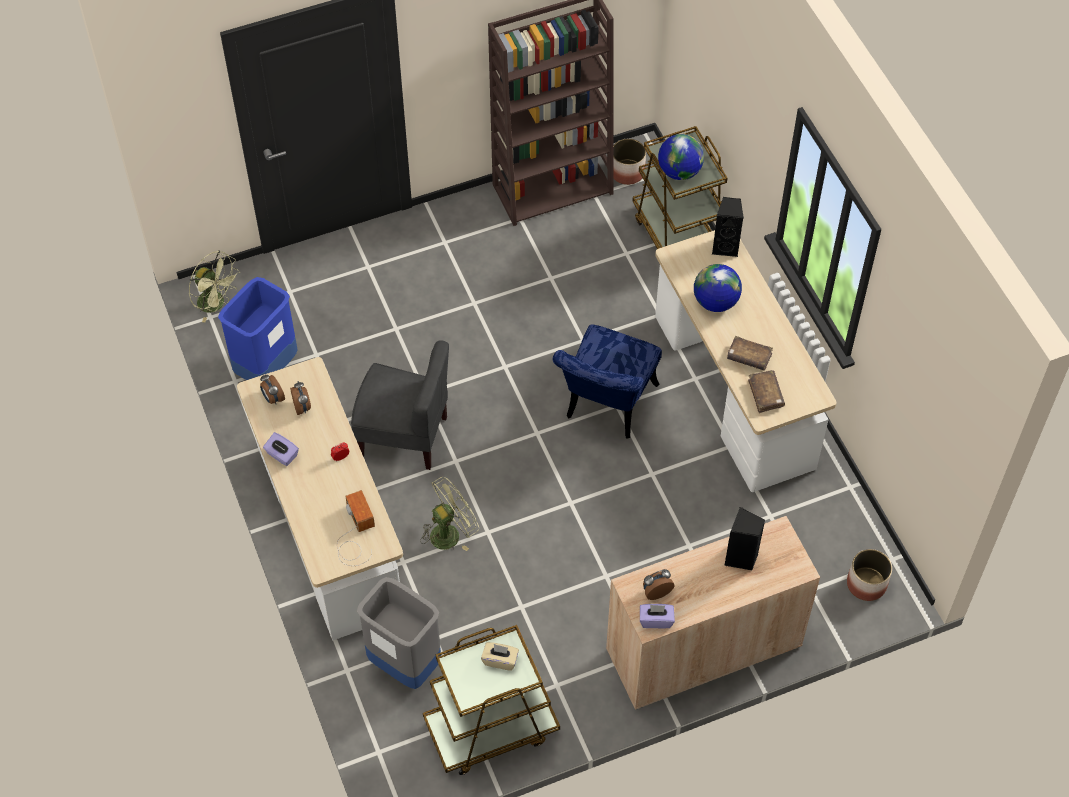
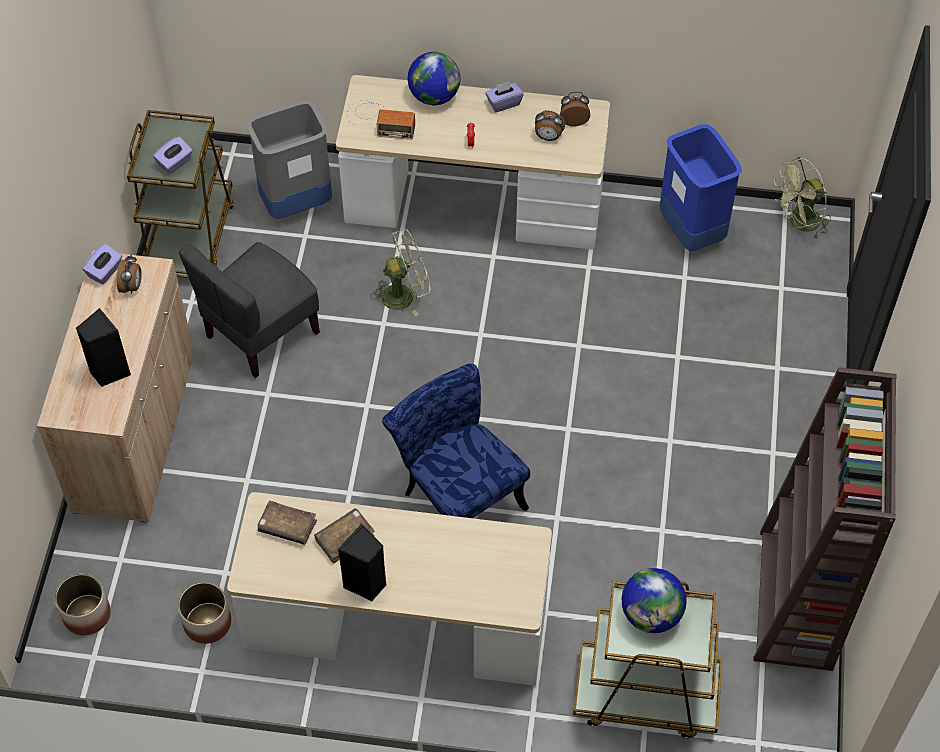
camera: 120 degrees right, 0 degrees up
(404, 436) = (537, 306): grey chair -> grey chair (261, 334)
(450, 532) = (404, 294): green fan -> green fan turned 105 degrees counterclockwise
(500, 660) = (175, 163): beige tissue box -> purple tissue box
(627, 172) = (780, 695): planter -> planter (207, 622)
(715, 302) = (439, 548): globe -> globe (434, 96)
(725, 246) = (510, 604): black speaker -> black speaker (366, 584)

